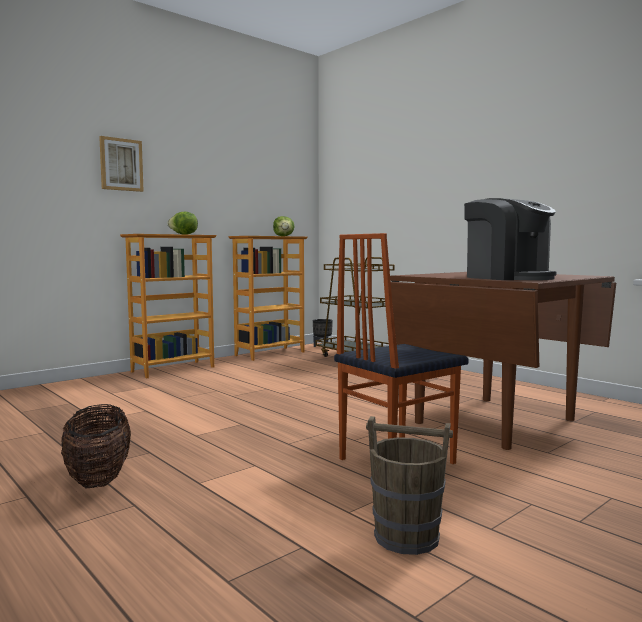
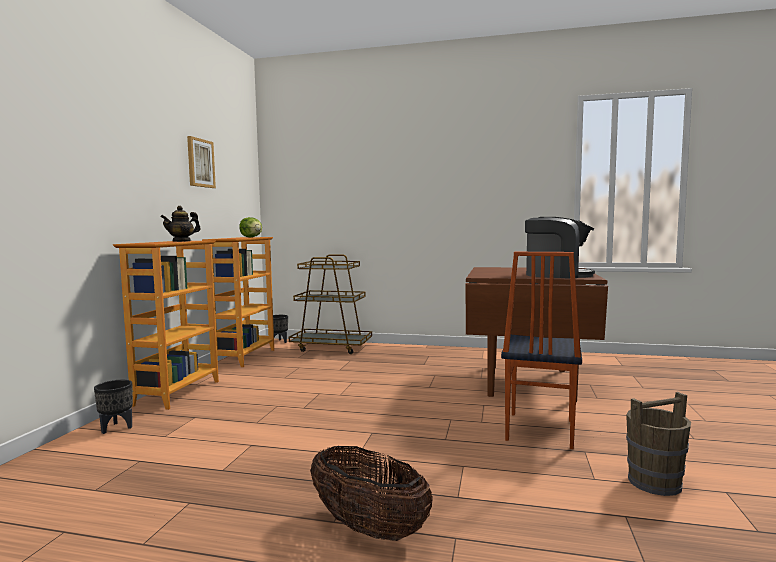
camera: 35 degrees left, 0 degrees up
(98, 382) = (116, 428): none -> black planter
(121, 164) = (107, 160): picture -> picture (200, 163)
(184, 234) = (182, 241): lettuce -> teapot

